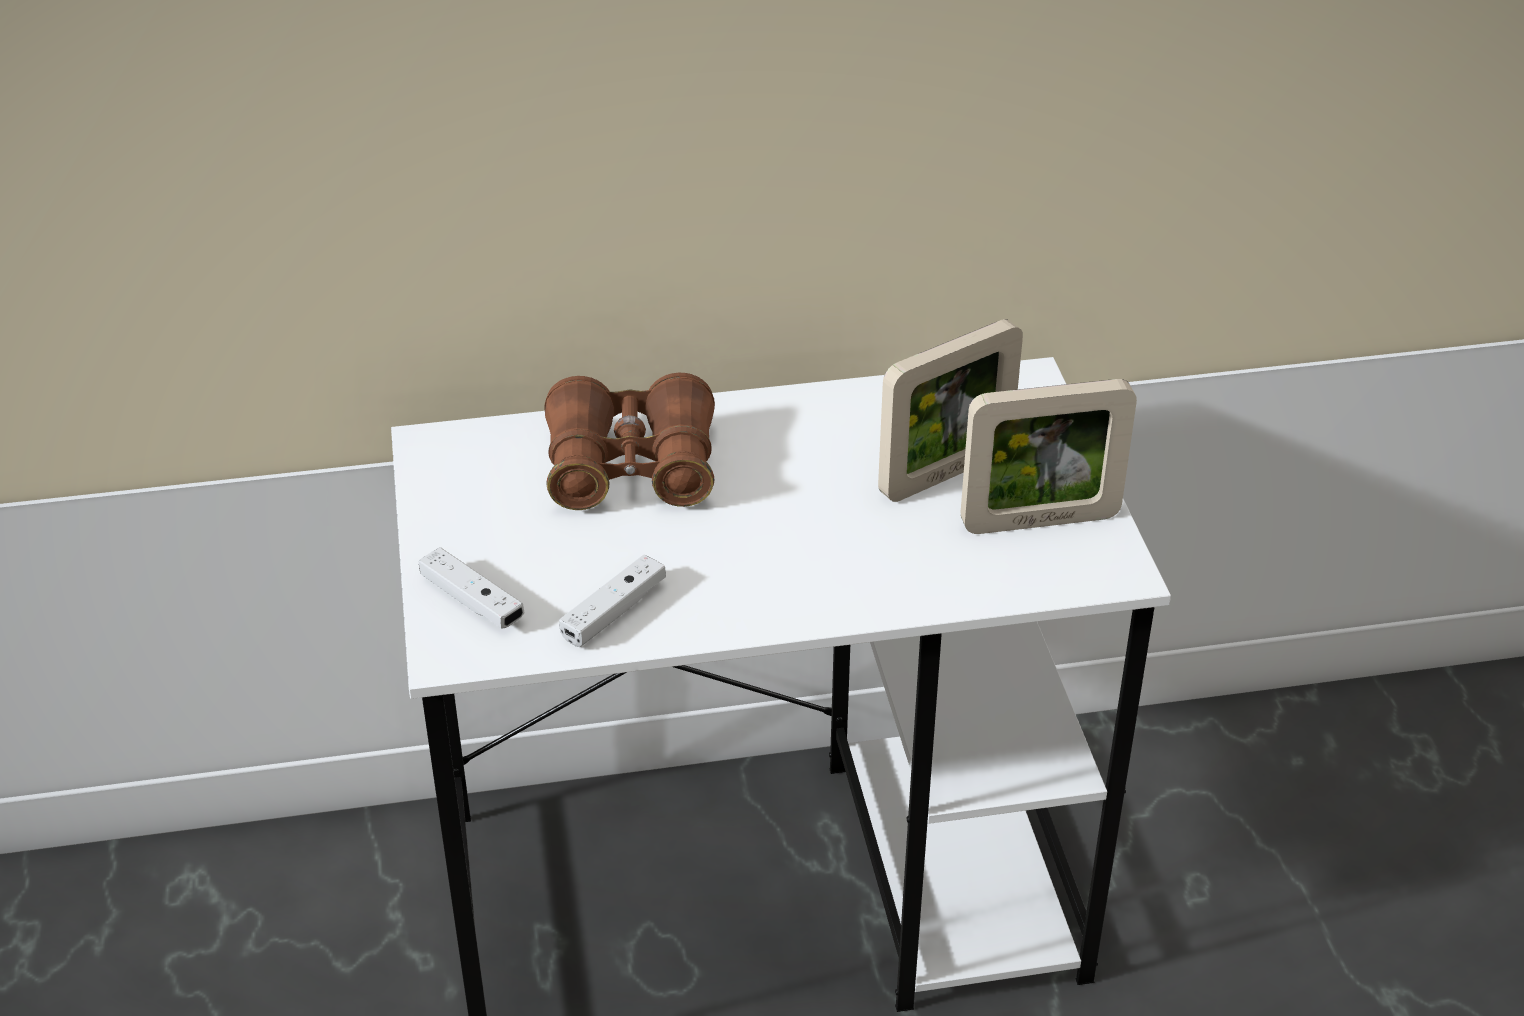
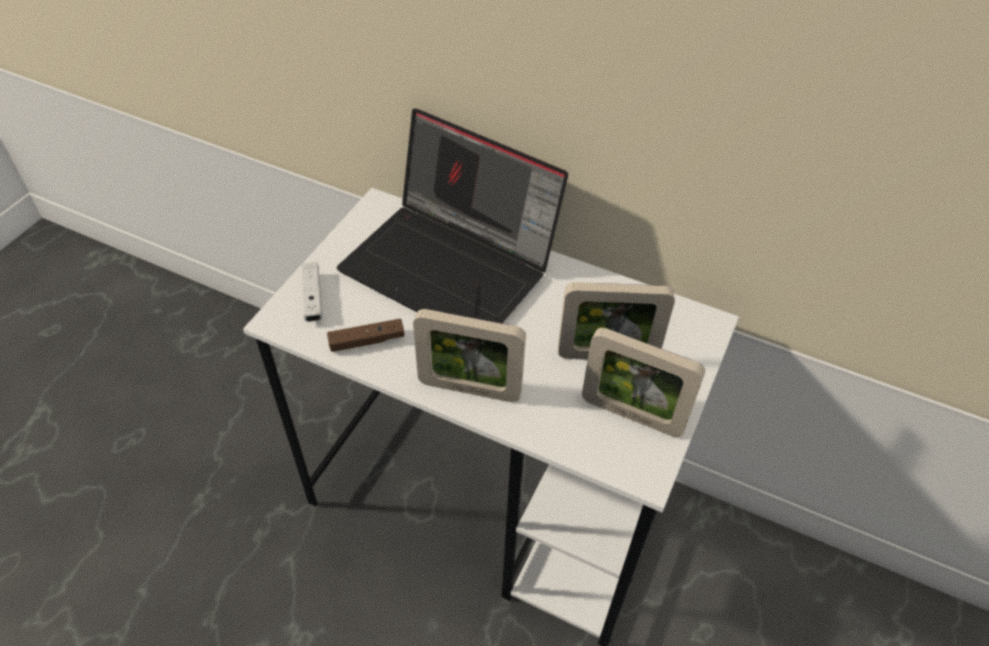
camera: 35 degrees right, 10 degrees up
(614, 612) = (367, 341): white game controller -> brown game controller
(631, 468) = (453, 266): brown binoculars -> laptop
(815, 594) = (469, 389): none -> picture frame

